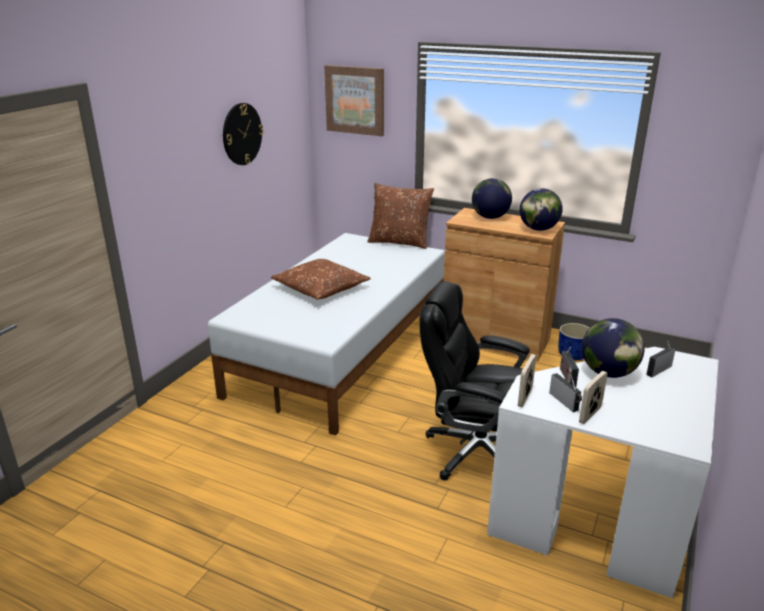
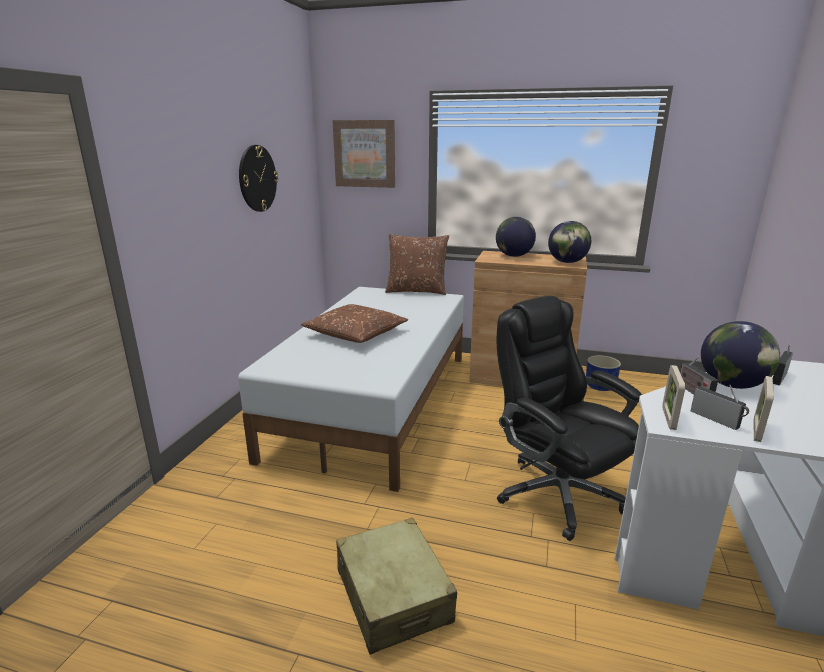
camera: 10 degrees left, 5 degrees down
(305, 513) = (393, 596): none -> beige suitcase
(475, 451) = (556, 492): black office chair -> black office chair turned 45 degrees clockwise

